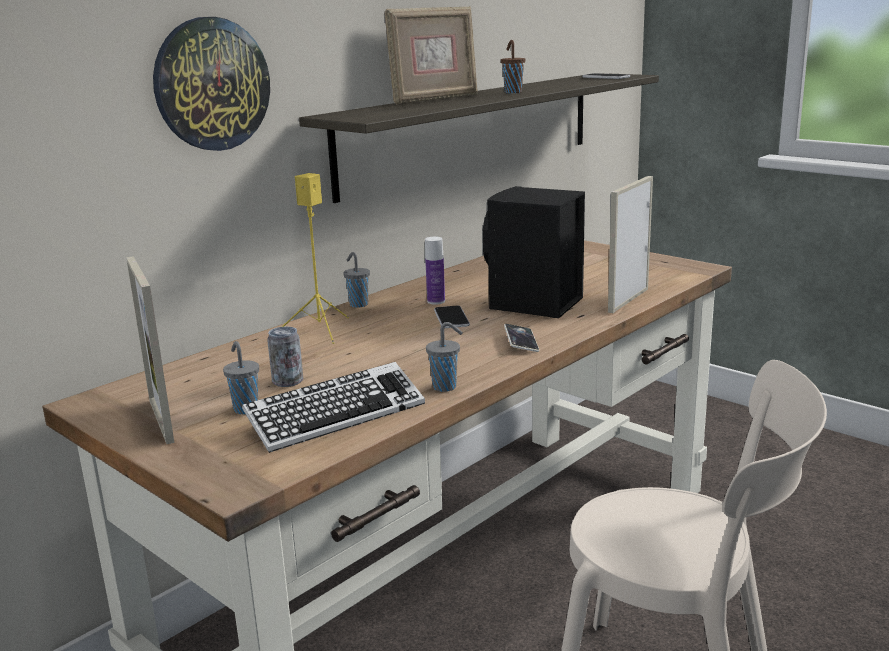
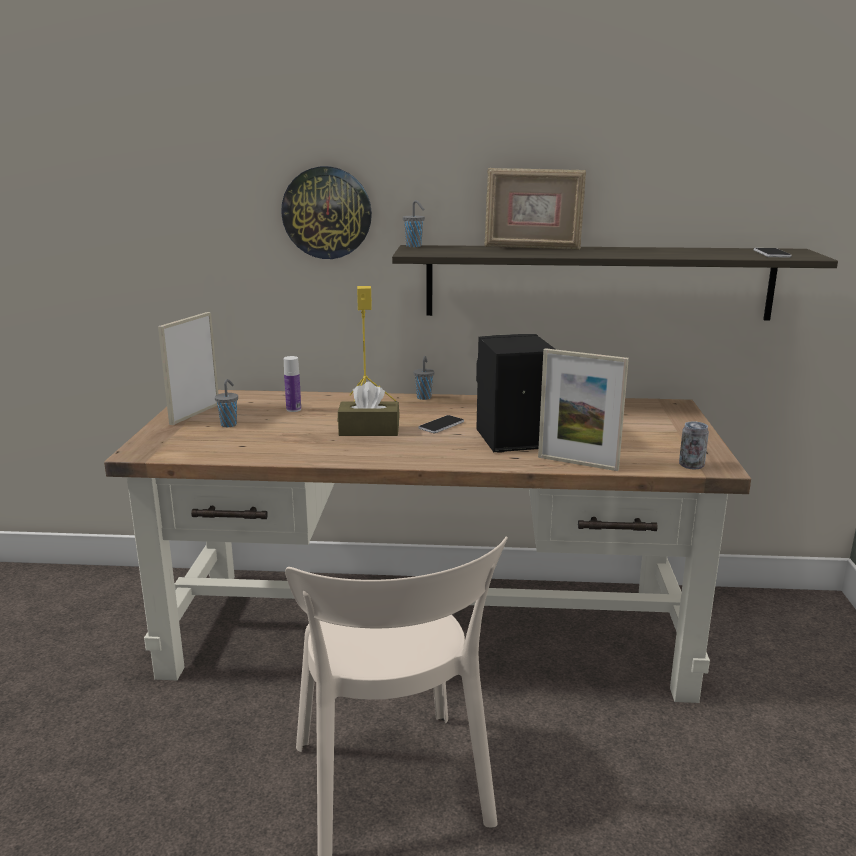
camera: 50 degrees right, 0 degrees up
(287, 381) = (277, 420): can -> can (691, 465)
(336, 416) = (244, 445): keyboard -> none
(407, 348) = (369, 430): none -> brown tissue box
(436, 301) = (466, 413): bottle -> bottle (293, 409)
(446, 387) = (321, 457): grey cup -> grey cup (414, 246)
(512, 92) = (610, 252): brown cup -> none
(521, 342) = (429, 454): phone -> none
(628, 300) = (577, 463): picture frame -> picture frame turned 150 degrees counterclockwise

